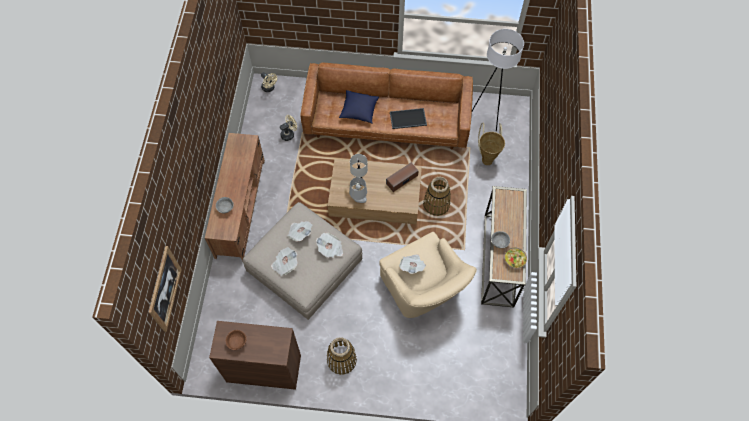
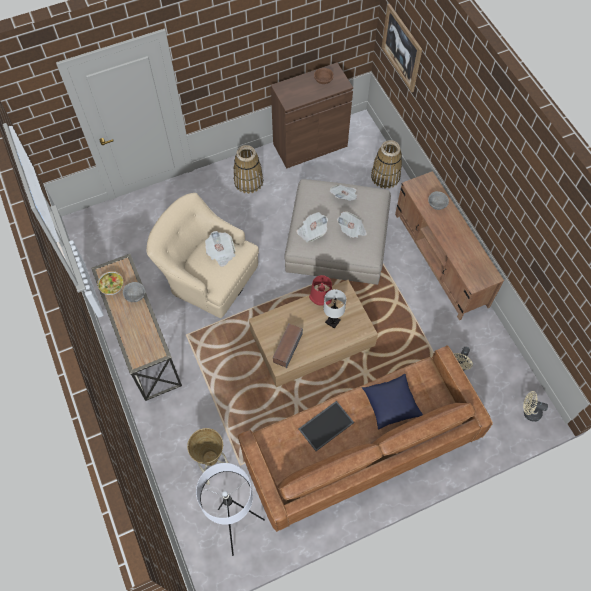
camera: 150 degrees right, 0 degrees up
(358, 199) = (320, 301): grey table lamp -> red table lamp
(436, 204) = (242, 369): basket -> basket (385, 176)

